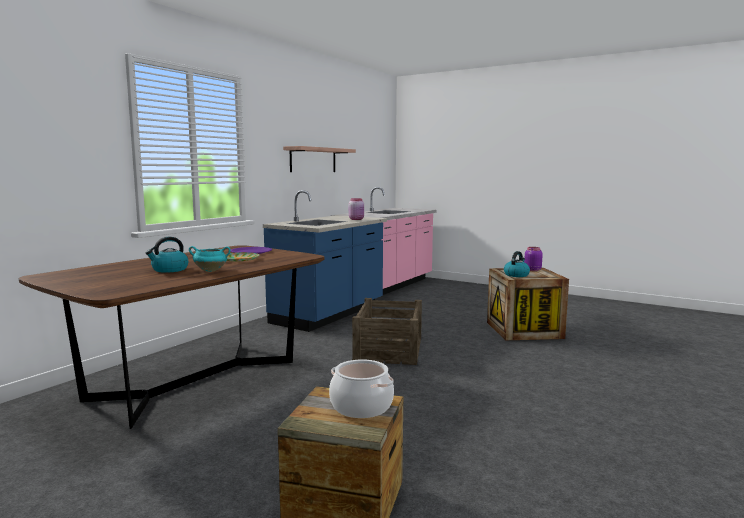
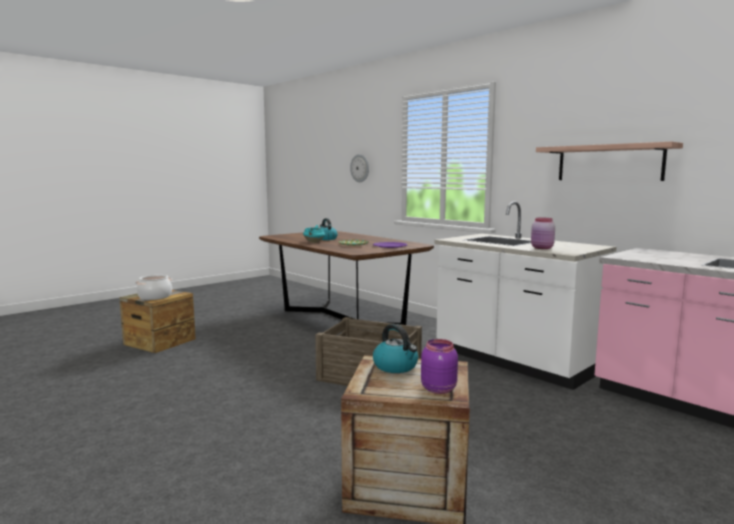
camera: 105 degrees right, 0 degrees up
(38, 154) = (360, 168): none -> wall clock
(329, 314) = (514, 361): blue counter -> white counter

